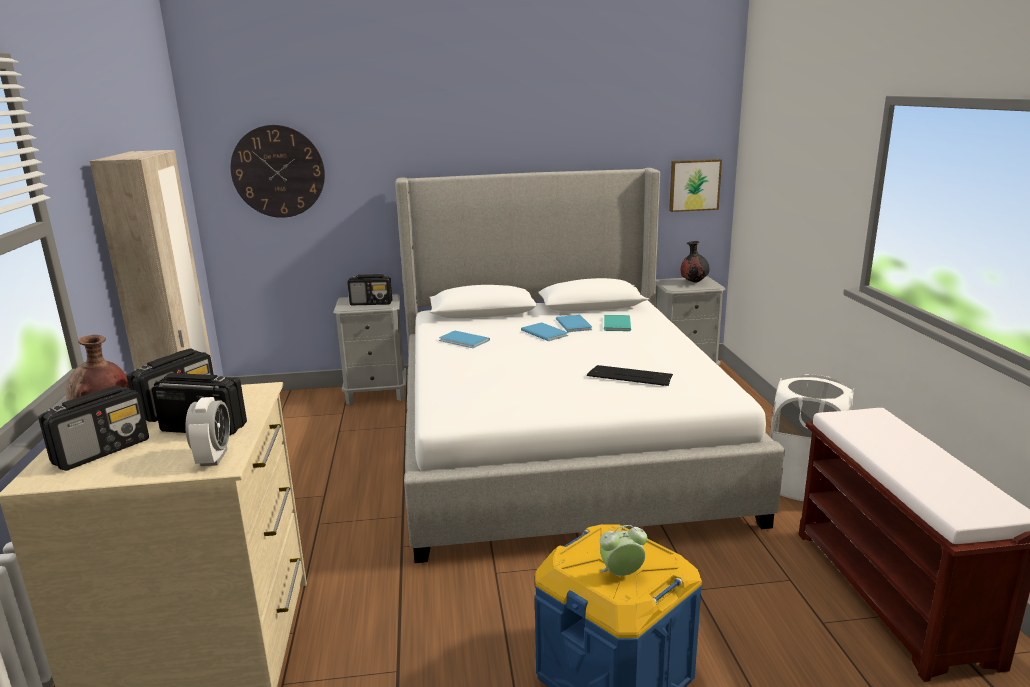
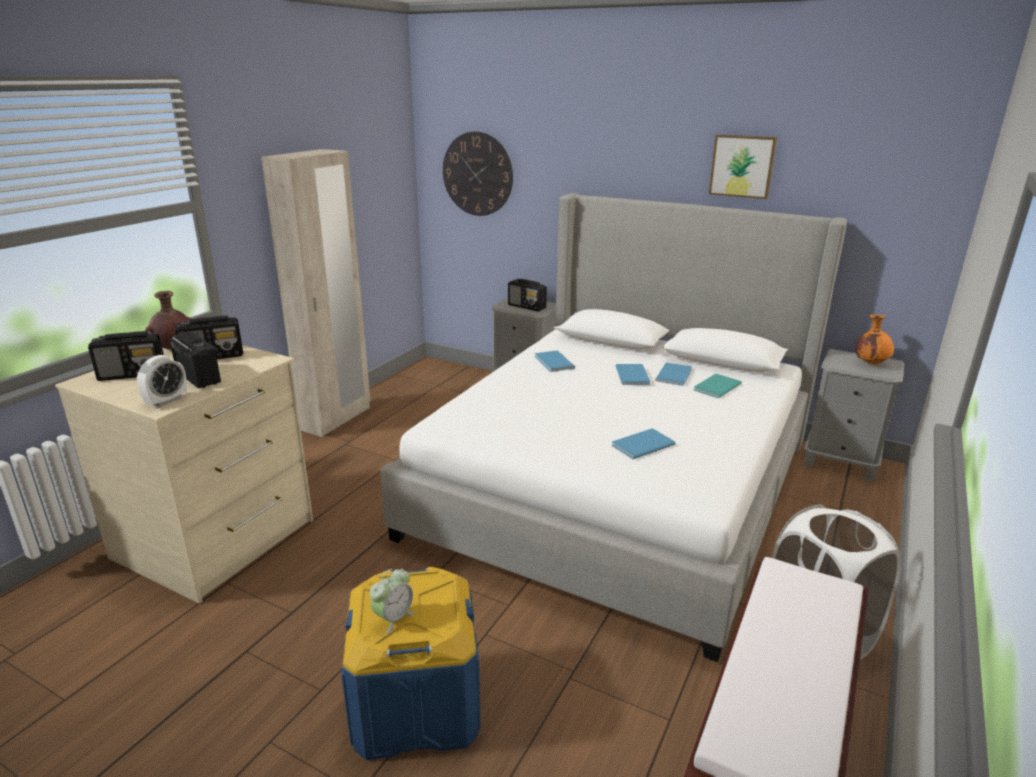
camera: 35 degrees right, 5 degrees up
(622, 574) = (393, 618): alarm clock -> alarm clock turned 105 degrees clockwise
(630, 376) = (640, 445): keyboard -> blue book
(693, 282) = (870, 363): black vase -> orange vase
(694, 185) = (903, 247): picture -> picture (742, 166)

